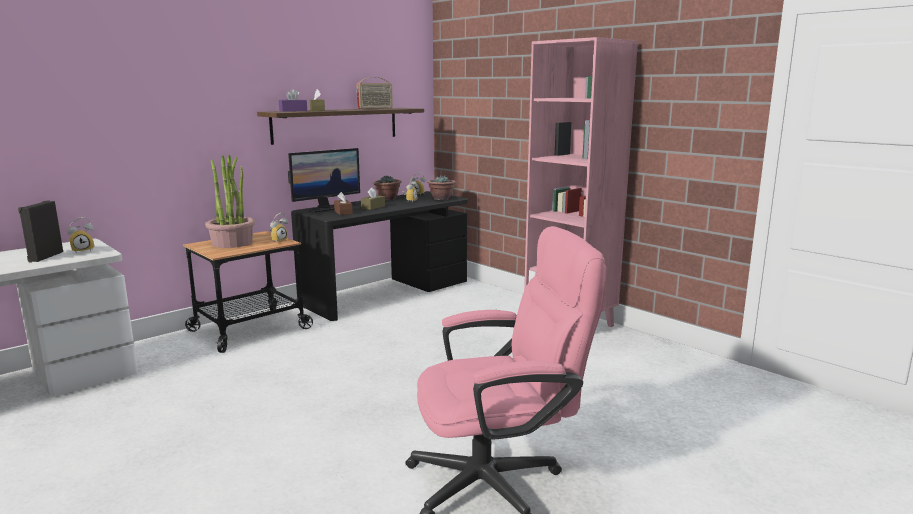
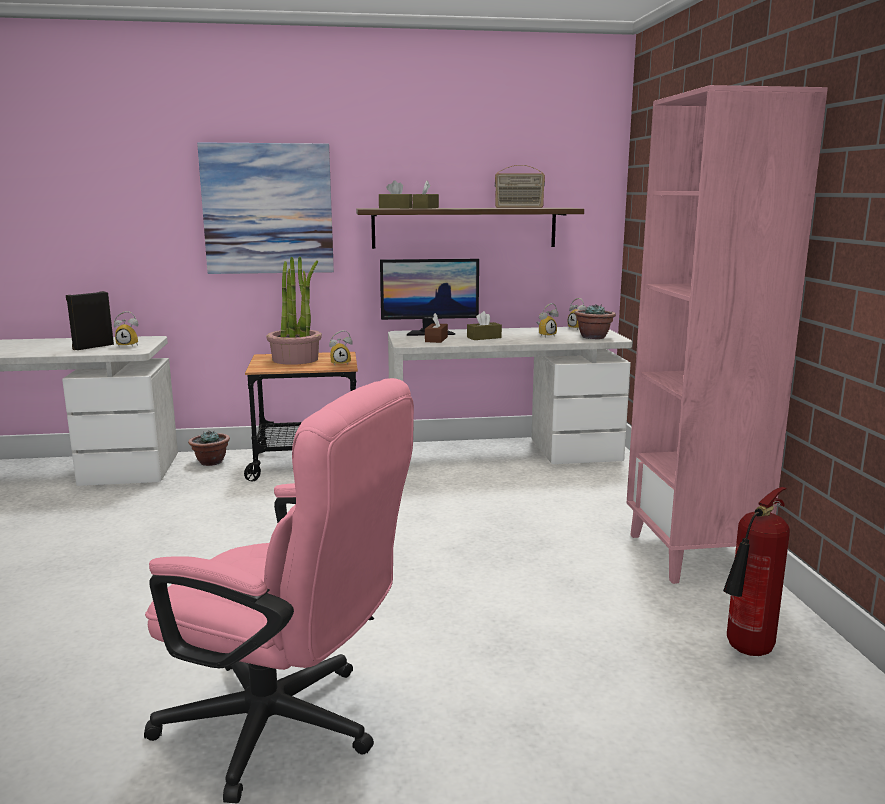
camera: 35 degrees right, 0 degrees up
(183, 114) = (268, 209): none -> picture
(293, 111) = (395, 208): purple tissue box -> brown tissue box
(386, 292) = (503, 454): black desk -> white desk
(387, 199) = (526, 330): potted plant -> potted plant (210, 462)
(652, 362) = (747, 652): none -> fire extinguisher

